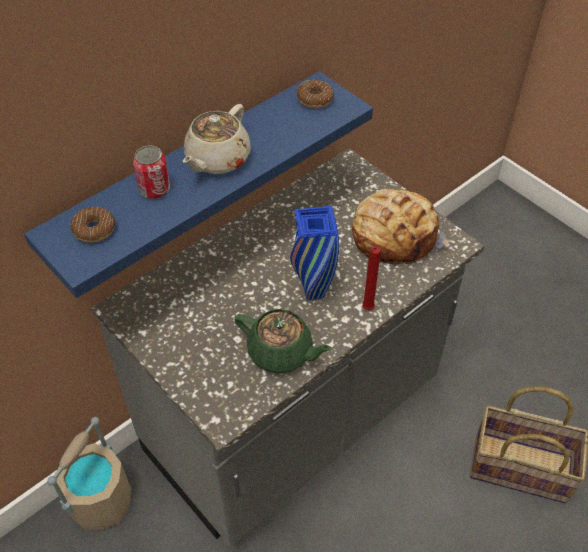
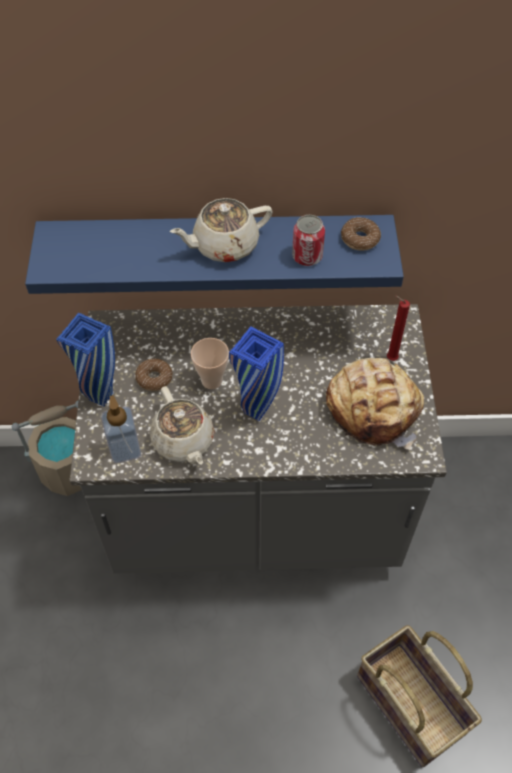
camera: 40 degrees right, 5 degrees up
(94, 229) = (81, 248): donut -> donut (154, 378)
(155, 189) = (153, 242): can -> can (307, 256)
(176, 366) = (101, 396): none -> blue vase
(240, 391) = (125, 449): none -> soap dispenser
(256, 293) = (211, 380): none -> cup
(281, 352) = (183, 441): green teapot -> beige teapot
(366, 309) = (283, 454): red candle -> red candle (389, 358)

